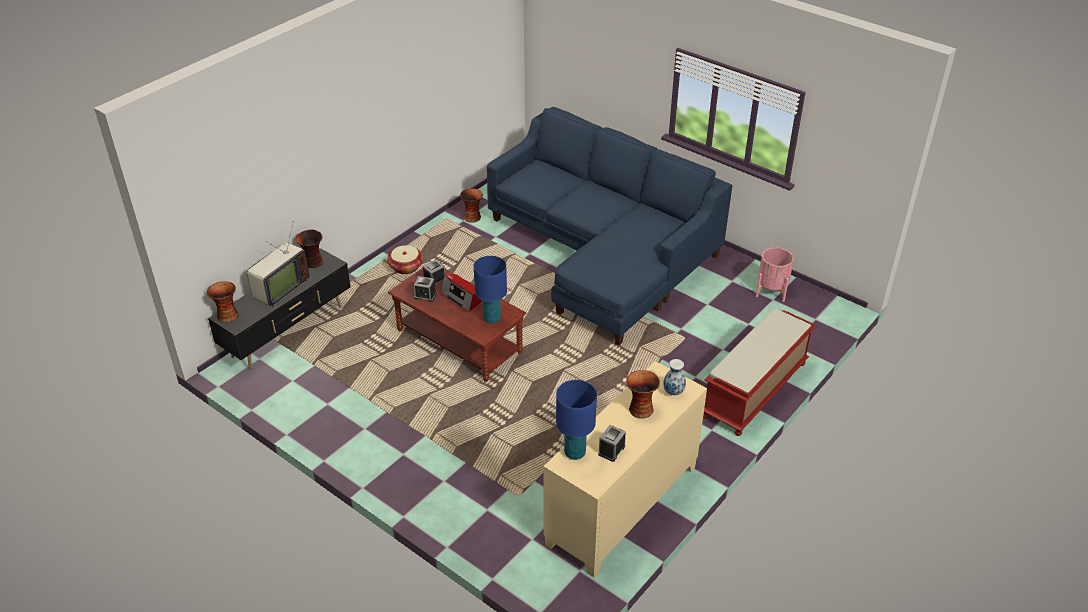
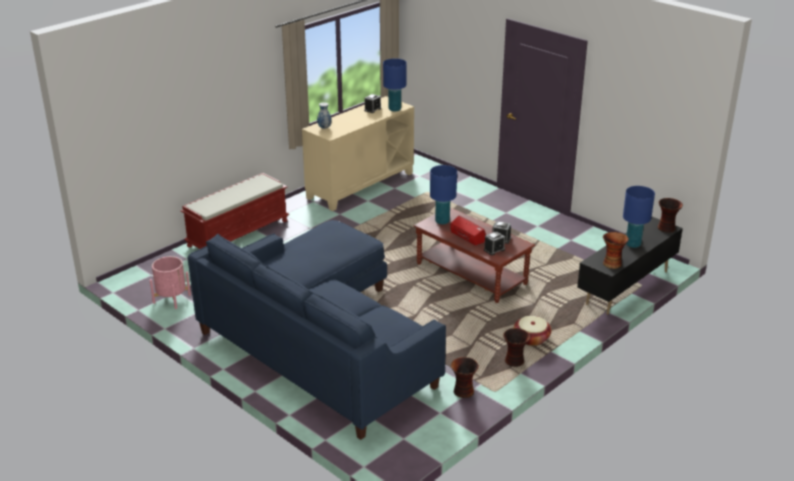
camera: 175 degrees left, 10 degrees down
(279, 289) = (633, 244): television -> blue table lamp
(640, 409) = (349, 122): vase -> vase (515, 361)

